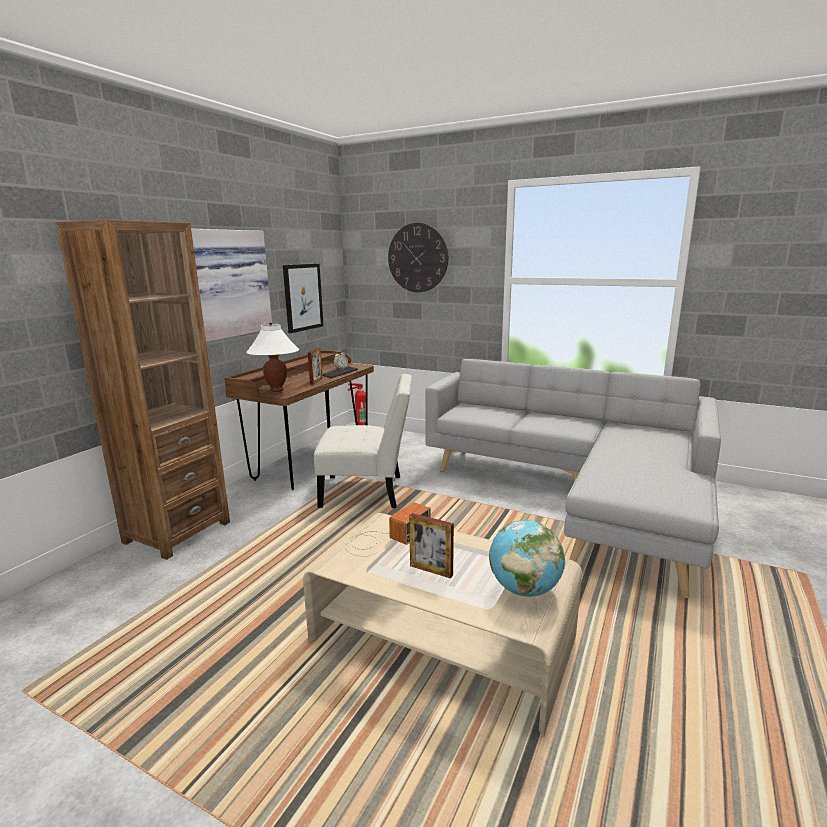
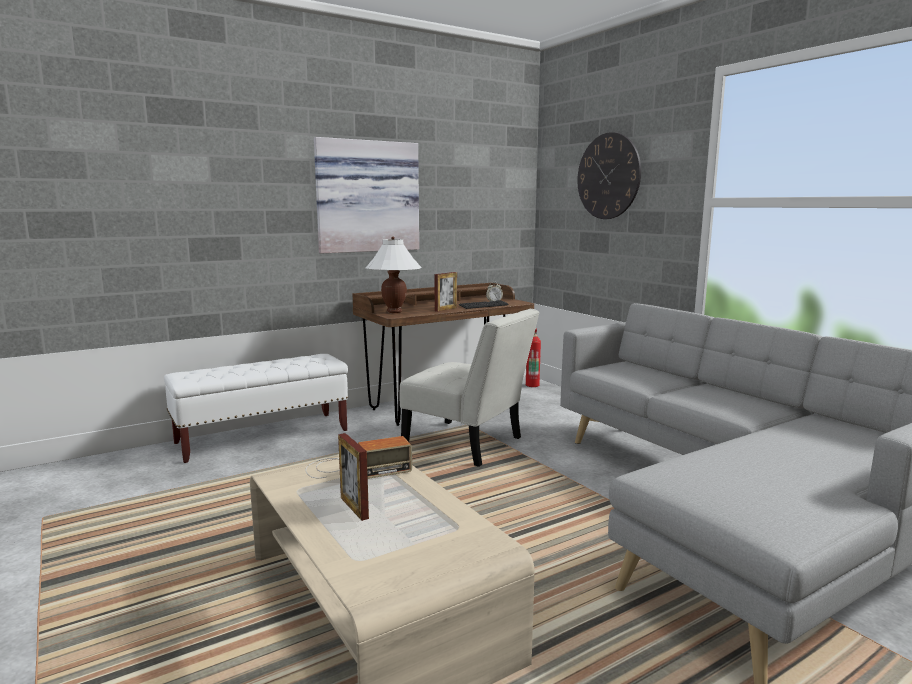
camera: 30 degrees right, 5 degrees down
(177, 532) = (263, 437): brown bookcase -> white bench
(303, 297) = (469, 220): picture -> none
(524, 589) = (421, 556): globe -> none

